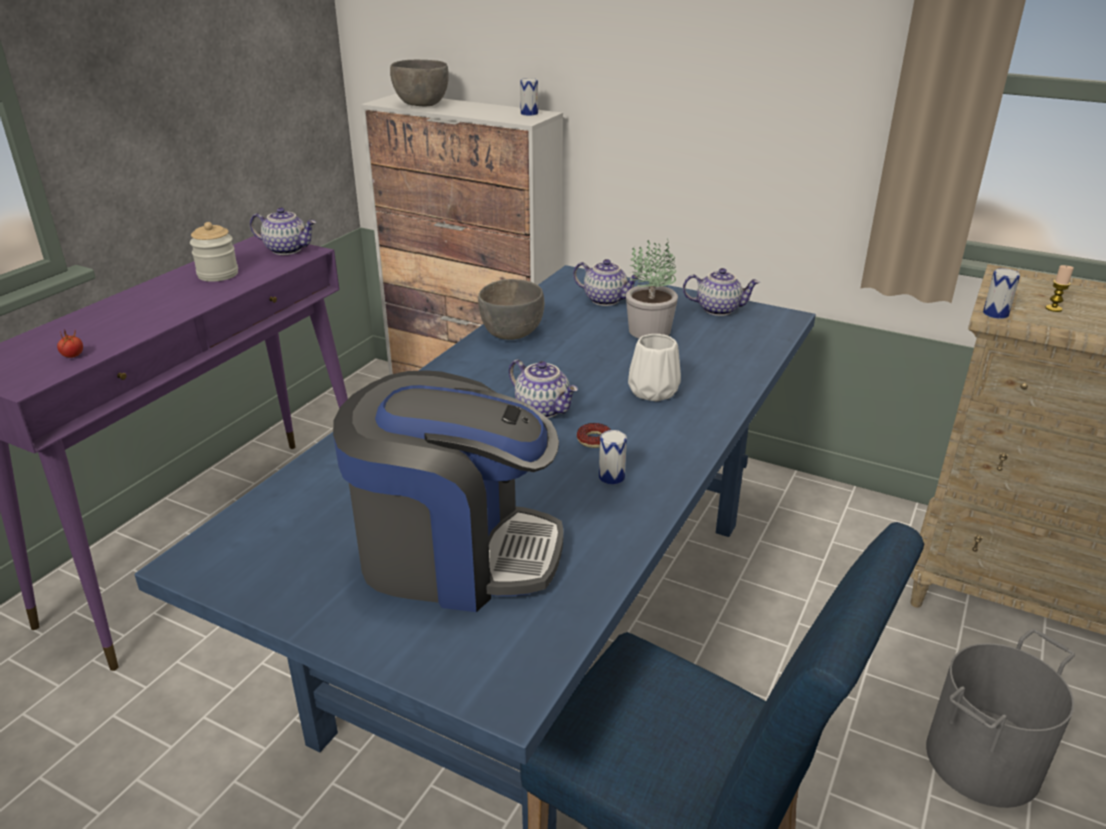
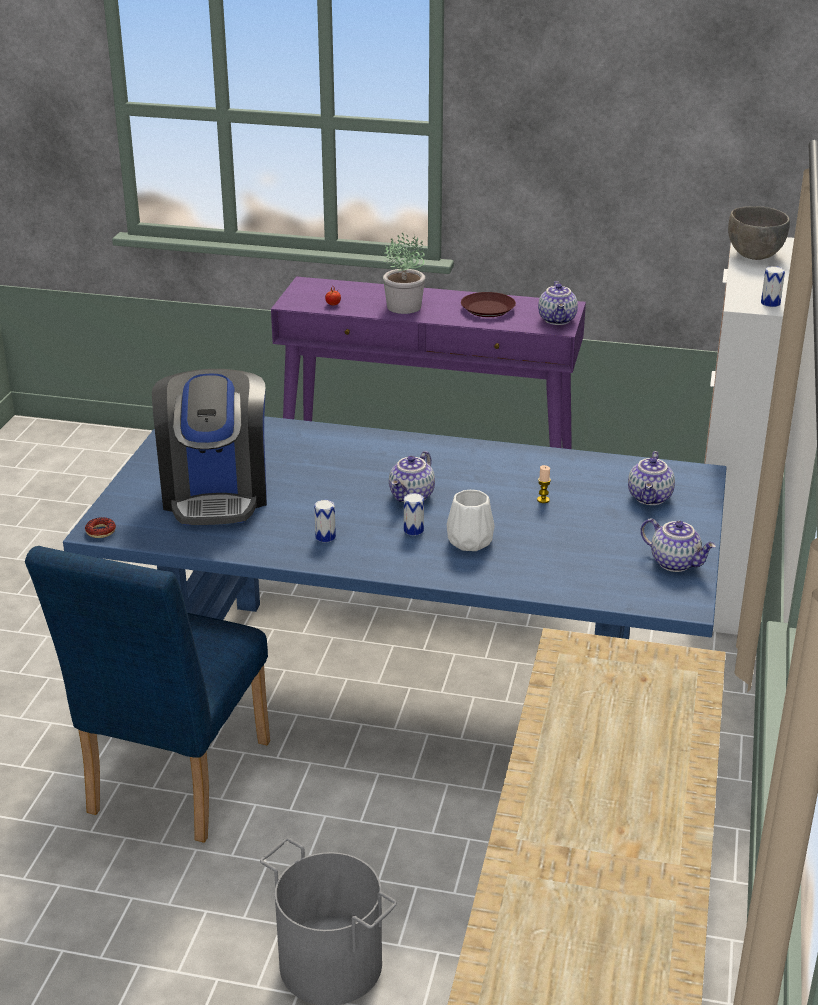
camera: 75 degrees right, 0 degrees up
(218, 274) = (488, 309): jar -> brown plate
(512, 334) = (539, 463): grey bowl -> none
(594, 440) = (375, 524): donut -> donut (100, 531)
(649, 330) = (594, 528): potted plant -> potted plant (405, 306)
(718, 309) = (676, 562): teapot -> teapot turned 45 degrees counterclockwise
(995, 314) = (567, 643): can -> can (413, 530)
(1053, 308) = (605, 682): candle -> candle (543, 500)

